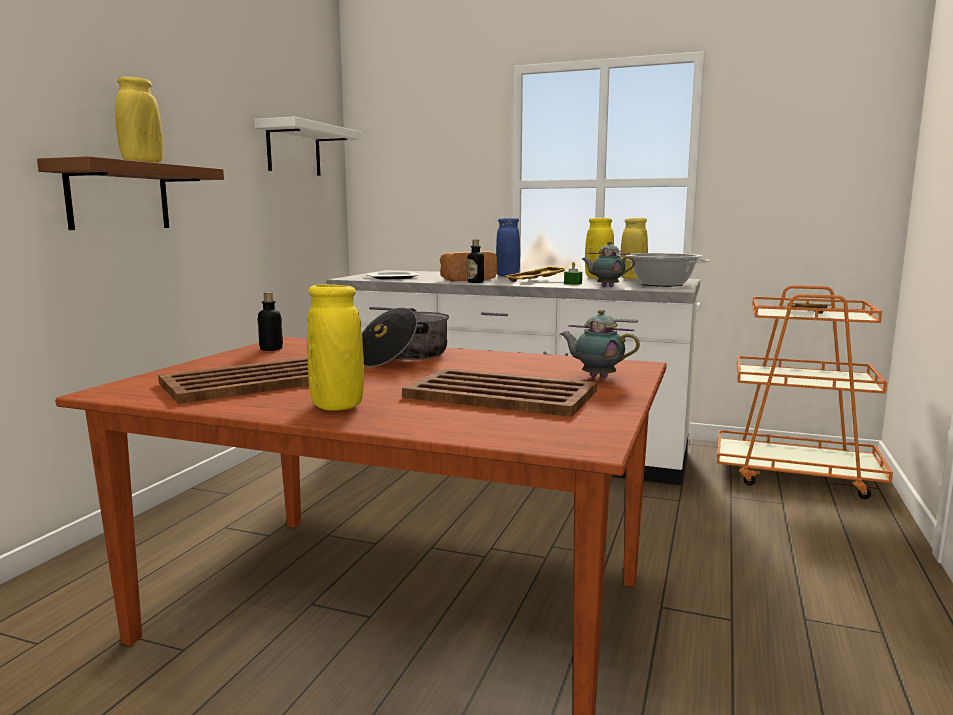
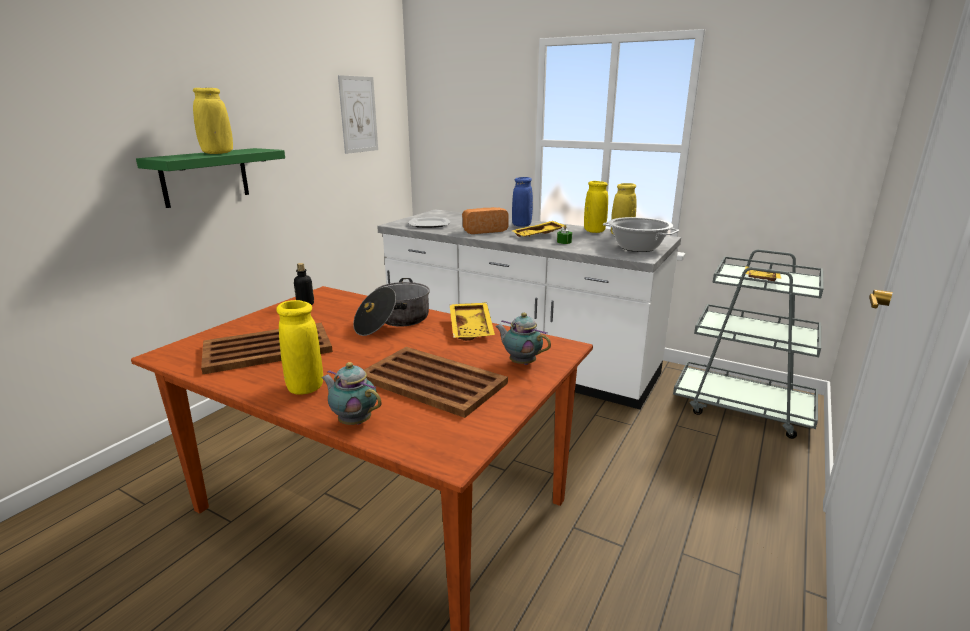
camera: 10 degrees right, 10 degrees up
(119, 197) = (205, 177): brown shelf -> green shelf
(294, 150) = (358, 114): white shelf -> picture
(475, 282) = (487, 236): bottle -> none
(509, 357) = (472, 328): none -> yellow tray
(606, 287) = (586, 250): teapot -> teapot (353, 421)
(796, 475) = (742, 408): orange cart -> grey cart

